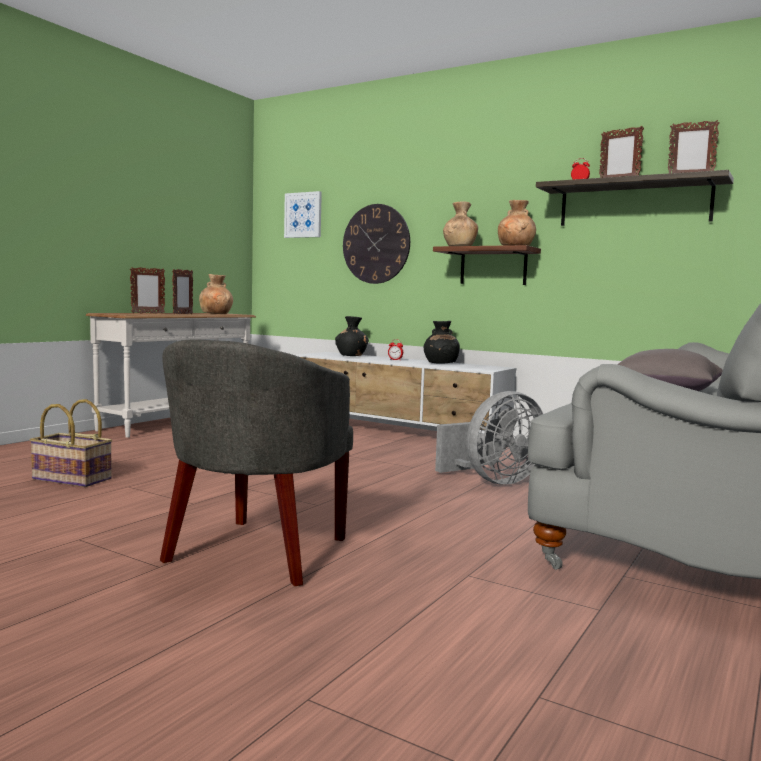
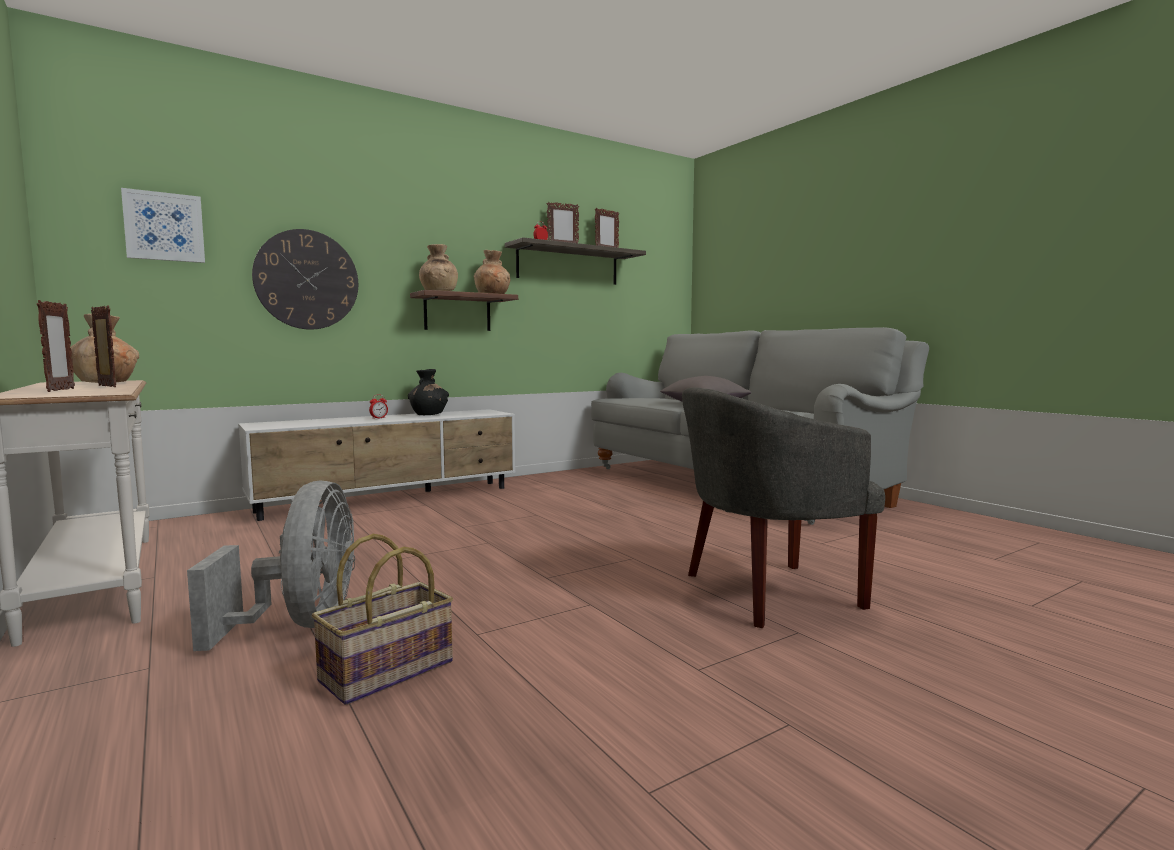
camera: 65 degrees left, 0 degrees up
(256, 553) = (767, 592): grey armchair -> grey armchair turned 120 degrees clockwise
(351, 356) = (311, 422): black vase -> none
(494, 481) = (606, 503): grey fan -> grey fan (302, 624)

